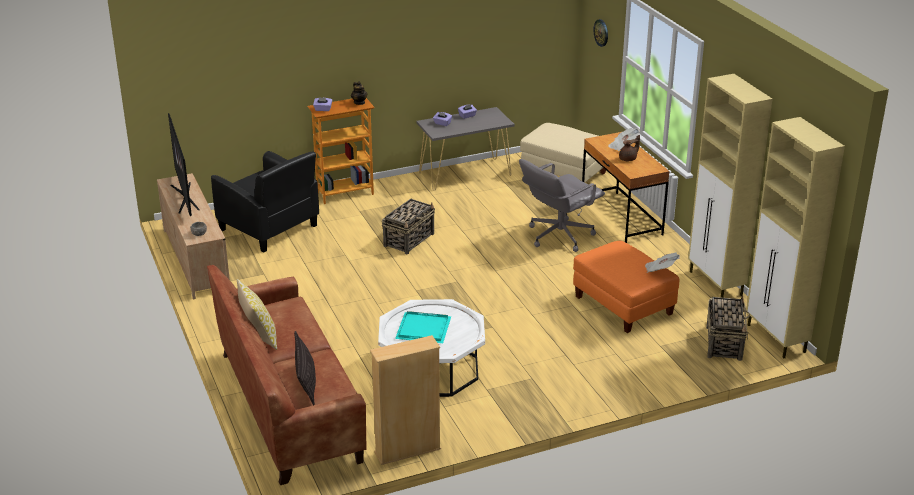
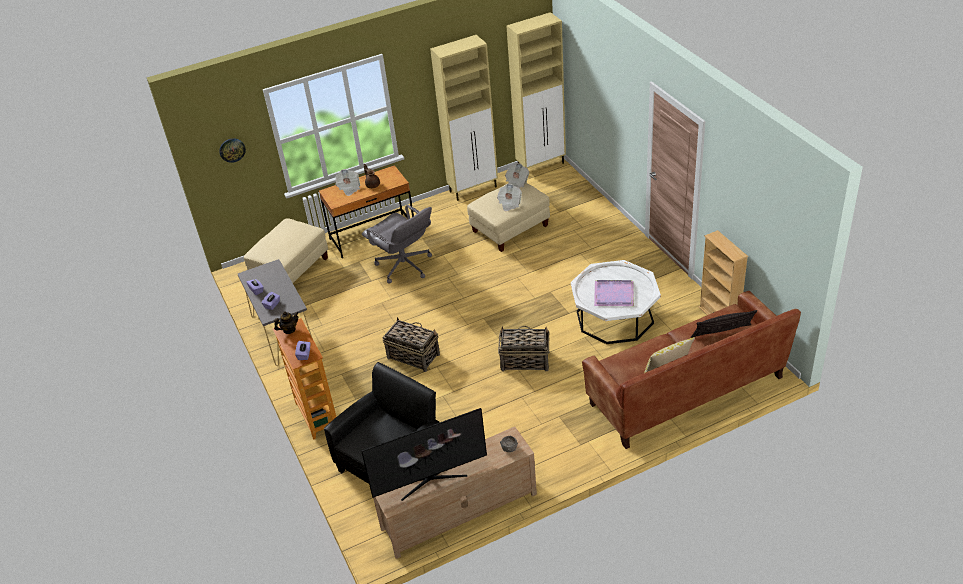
camera: 90 degrees left, 10 degrees up
(422, 329) = (614, 295): turquoise tray -> purple tray
(615, 264) = (509, 203): none -> newspaper
(623, 306) = (510, 229): orange ottoman -> beige ottoman
(724, 343) = (550, 185): basket -> basket (524, 361)

